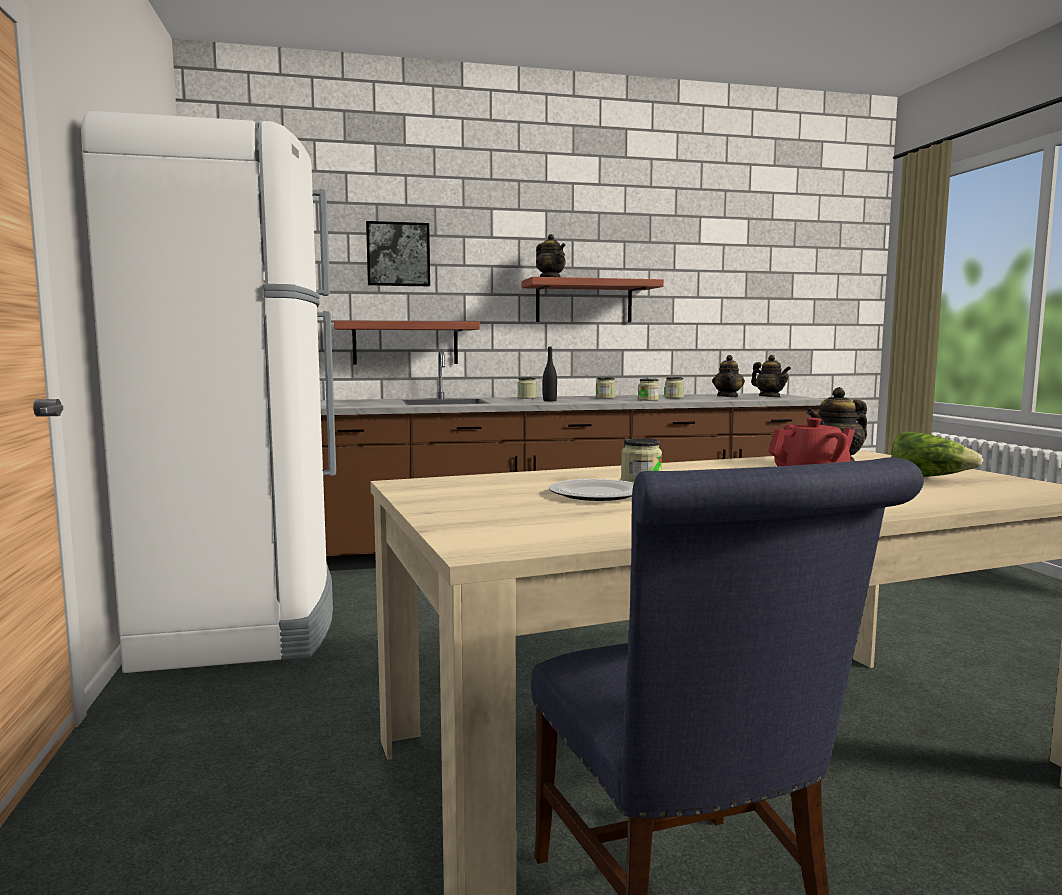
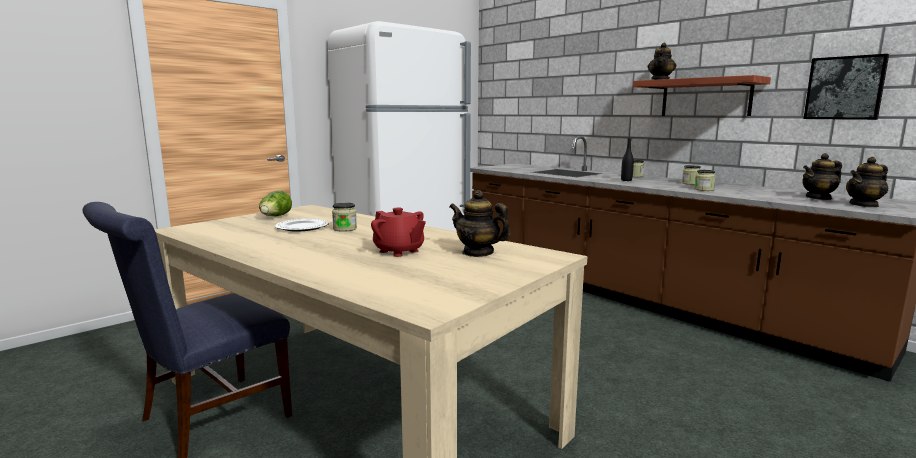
camera: 60 degrees right, 5 degrees up
(398, 254) = (573, 69): picture -> picture (845, 88)
(405, 343) = (573, 130): shelf -> none
(674, 397) = (751, 191): jar -> none
(769, 397) = (864, 205): teapot -> teapot turned 45 degrees clockwise
(929, 478) = (441, 274): lettuce -> lettuce (275, 217)

